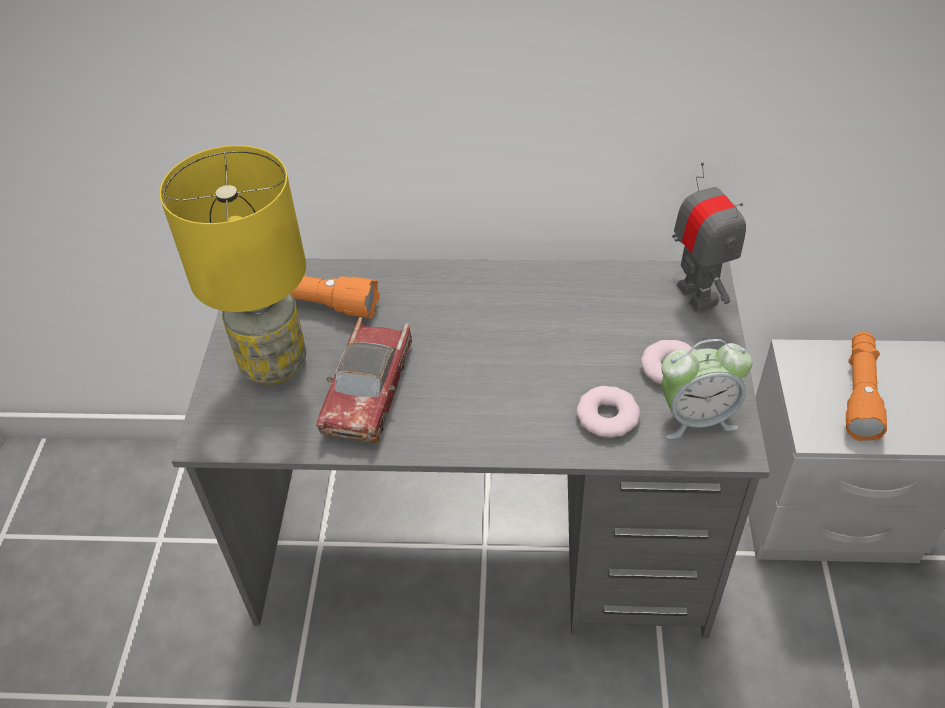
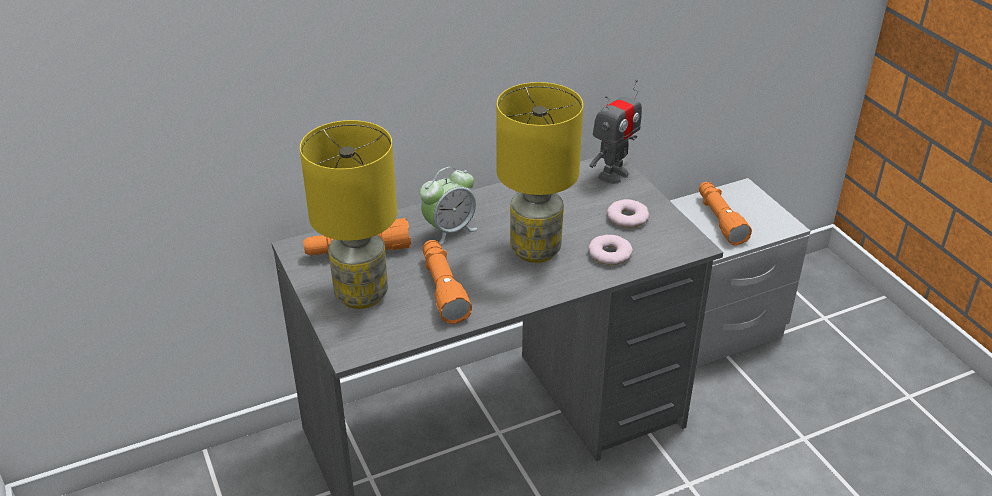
camera: 30 degrees left, 10 degrees down
(368, 391) = (443, 289): toy car -> orange flashlight
(515, 374) = (534, 250): none -> yellow table lamp
(696, 417) = (662, 238): alarm clock -> alarm clock (449, 231)
(697, 295) = (613, 174): toy robot -> toy robot turned 90 degrees clockwise

